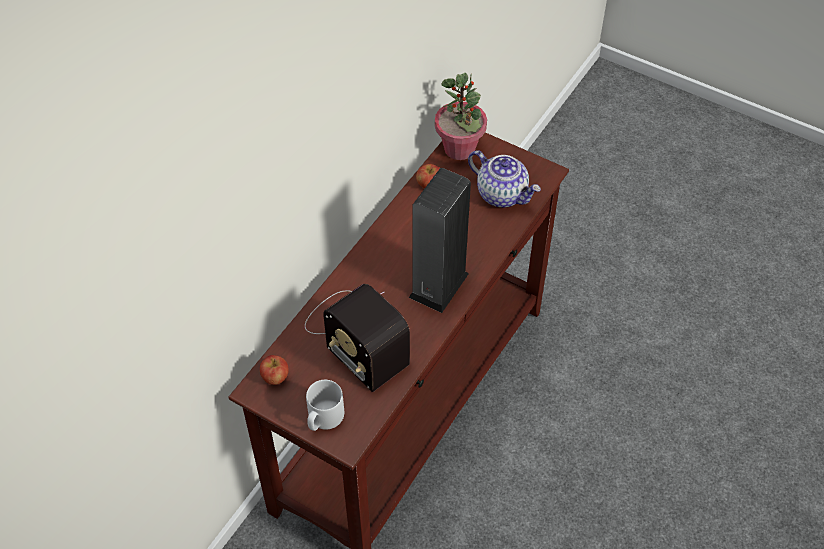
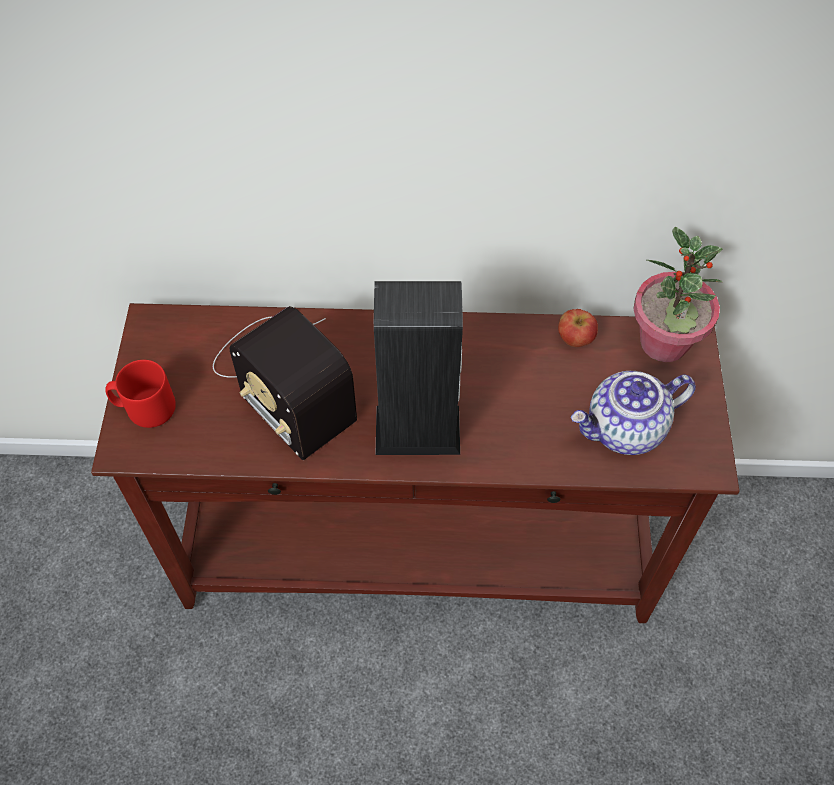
camera: 60 degrees right, 5 degrees up
(275, 377) = (177, 332): apple -> none
(323, 418) = (145, 408): grey mug -> red mug
(355, 336) = (283, 380): radio -> radio turned 60 degrees counterclockwise
(502, 194) = (625, 430): teapot -> teapot turned 60 degrees clockwise

